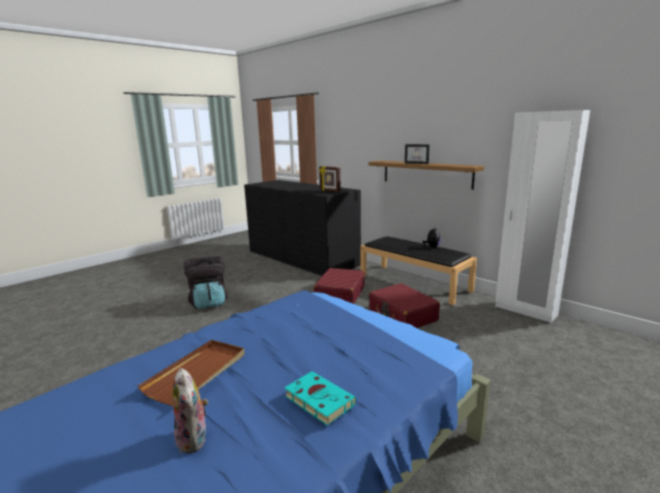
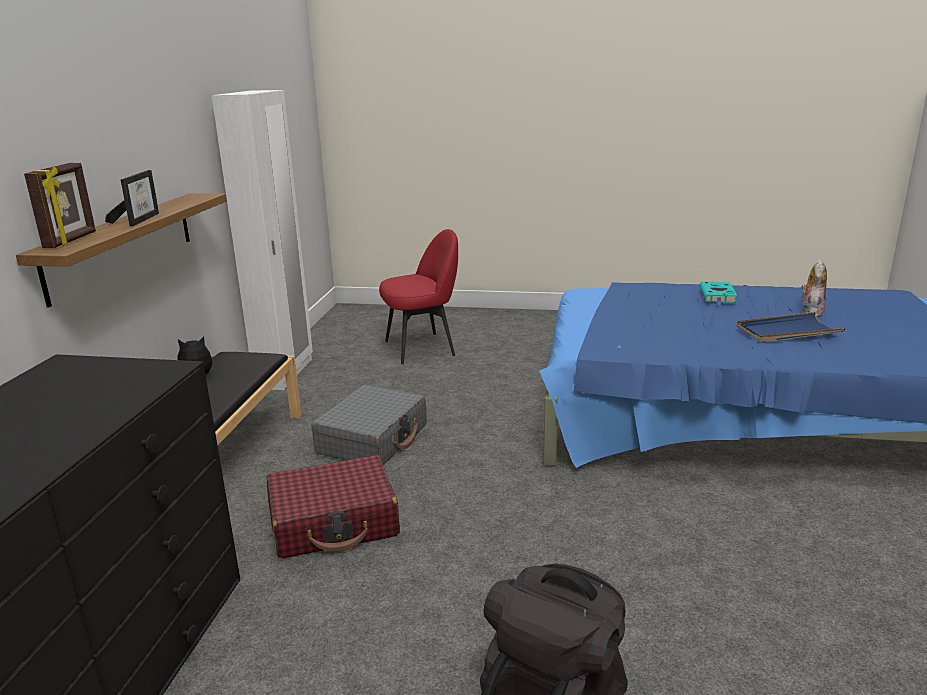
camera: 125 degrees left, 5 degrees up
(197, 373) = (787, 331): brown tray -> blue tray
(329, 191) = (92, 382): picture frame -> picture frame (71, 240)
(402, 315) = (373, 439): red suitcase -> grey suitcase
(563, 372) = (422, 348): none -> red chair

